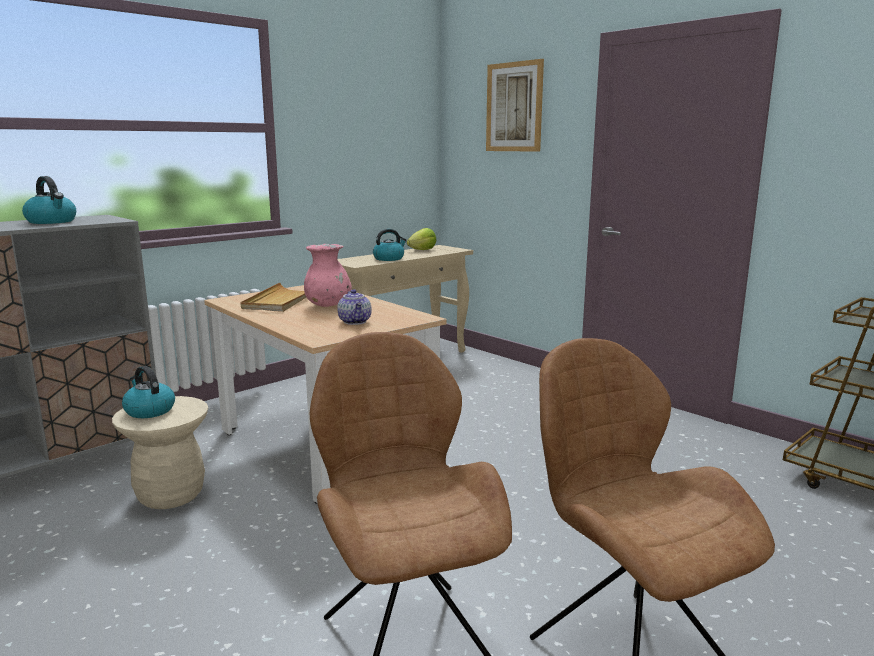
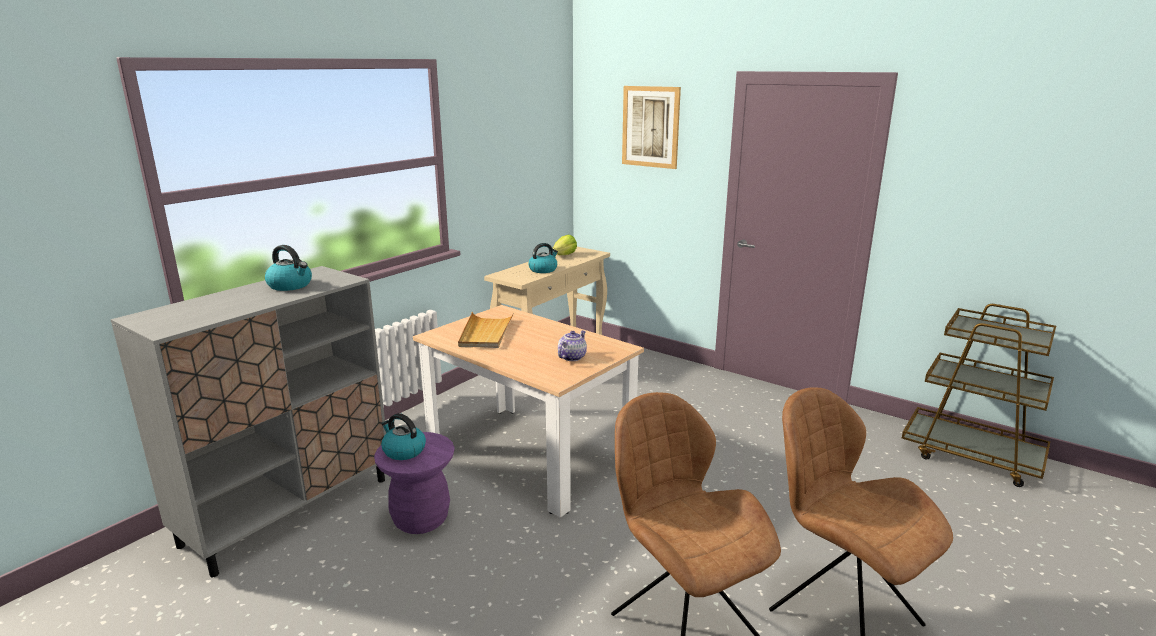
camera: 10 degrees left, 5 degrees up
(171, 495) = (421, 519): beige stool -> purple stool
(328, 305) = (532, 337): pink vase -> none
(355, 322) = (571, 357): teapot -> teapot turned 120 degrees counterclockwise

